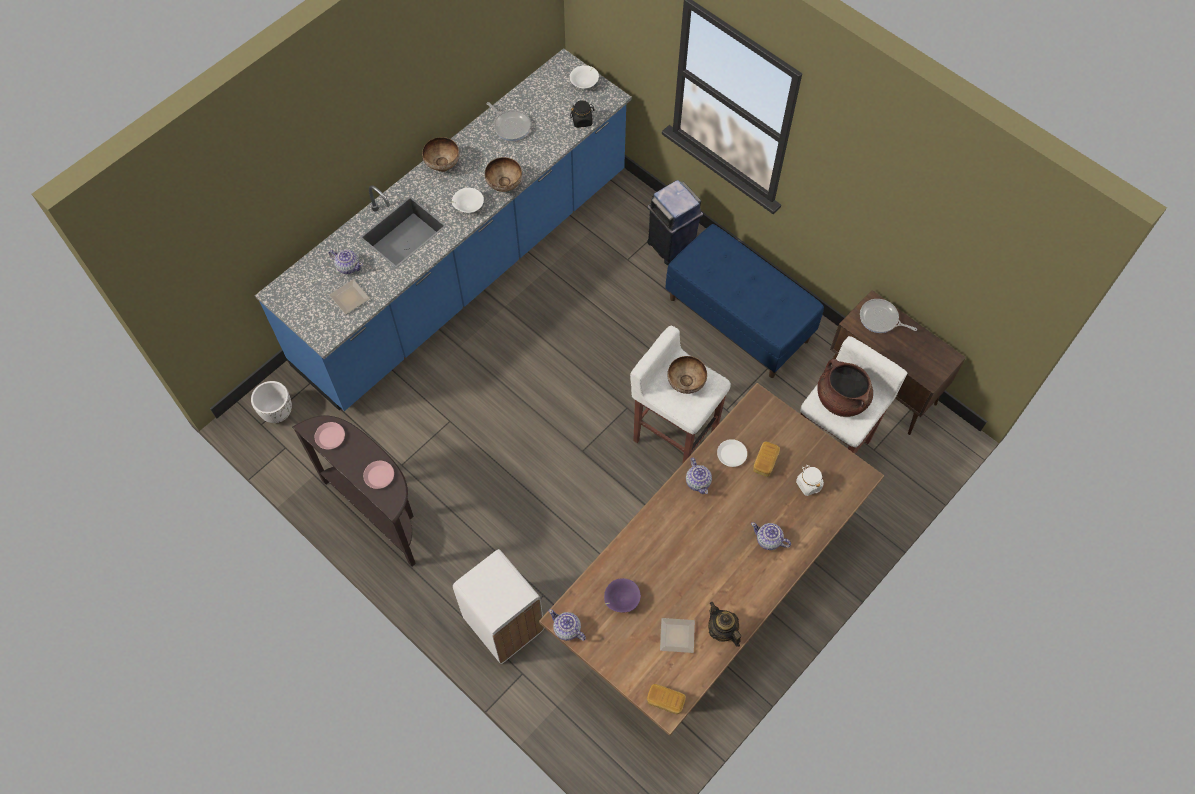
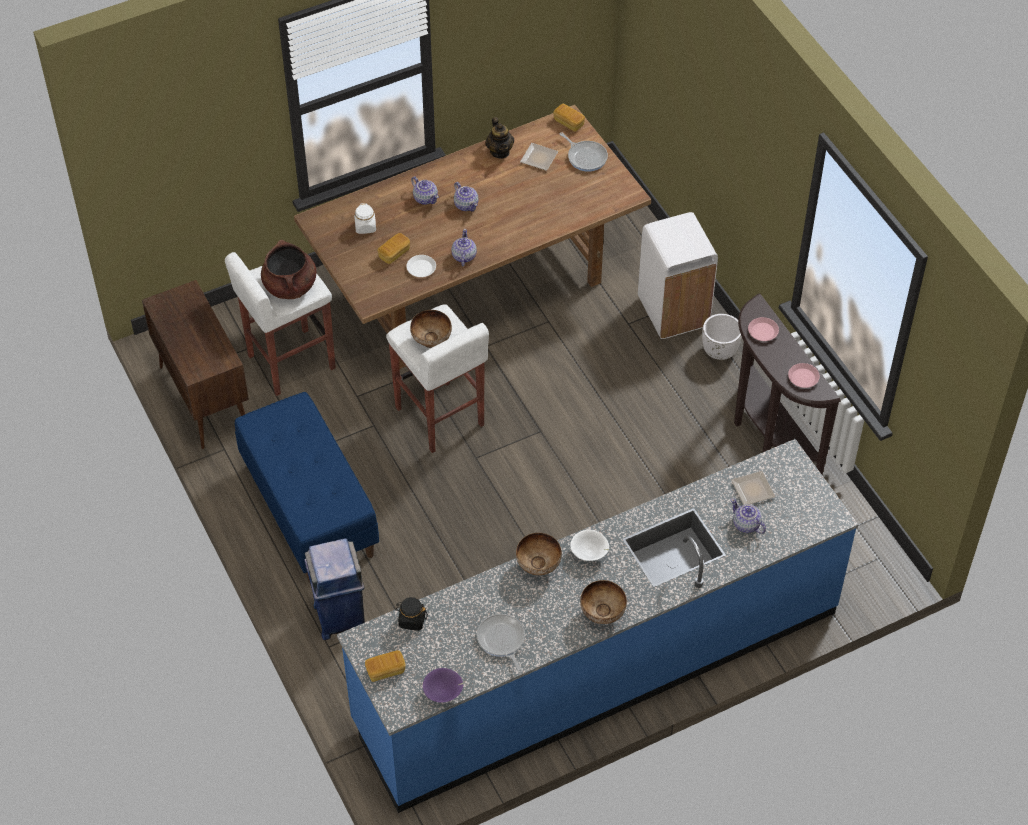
camera: 160 degrees left, 10 degrees down
(277, 413) = (858, 565): white planter -> white planter (719, 351)
(567, 629) = (629, 186): teapot -> teapot (466, 205)
(584, 83) = (385, 670): white bowl -> bread
(621, 599) = (574, 193): purple bowl -> purple bowl (444, 692)
(880, 319) = (198, 356): frying pan -> frying pan (586, 157)

